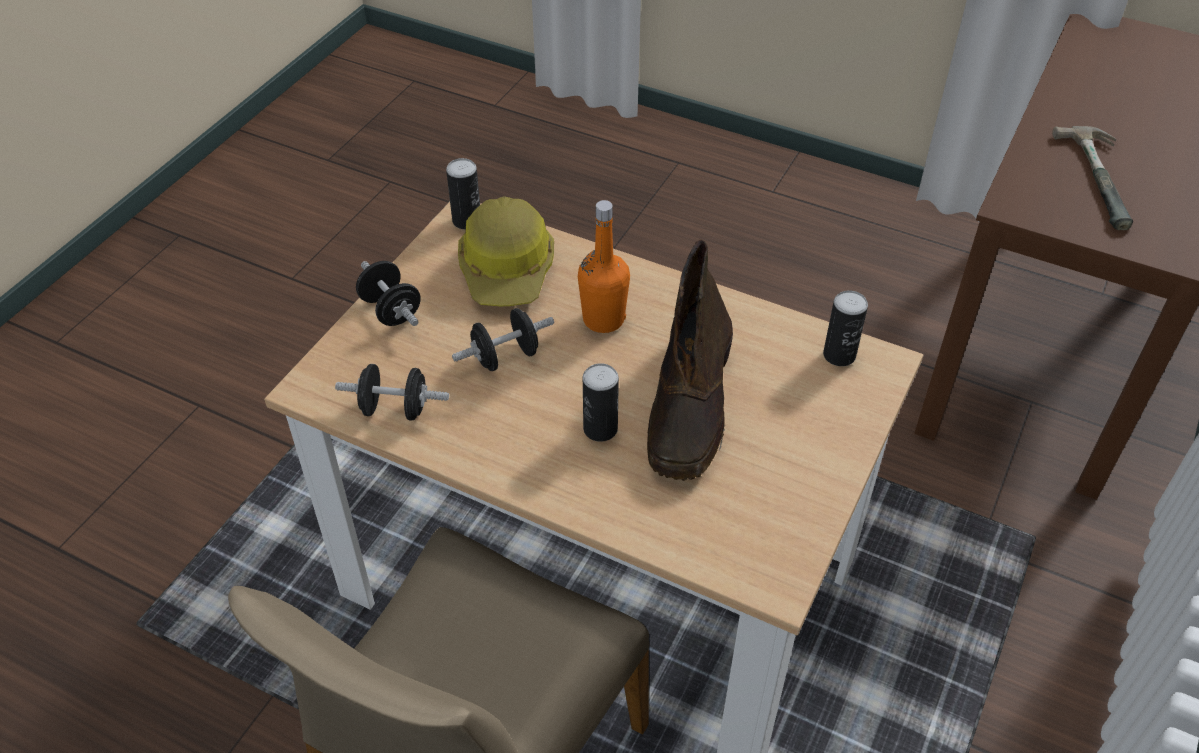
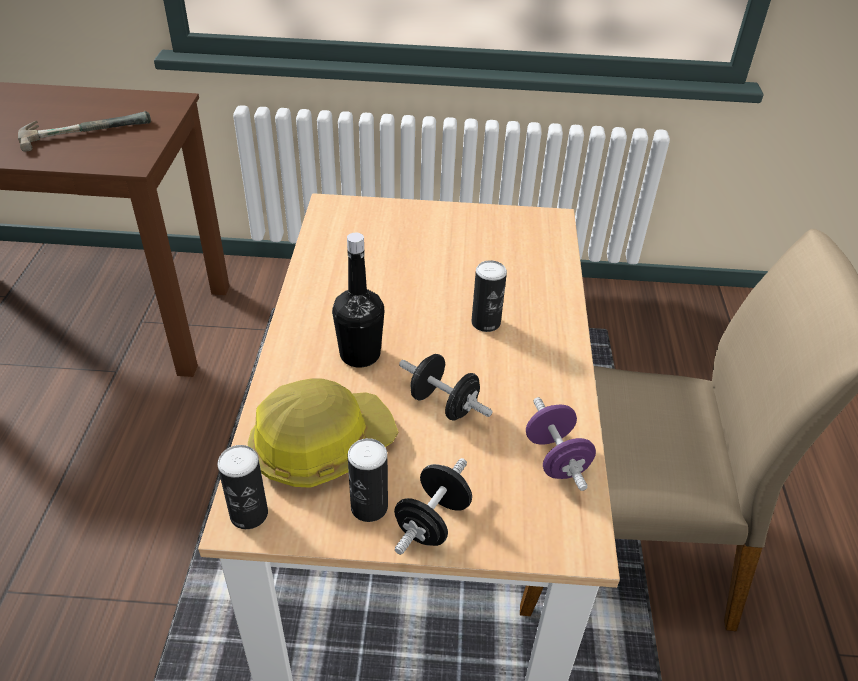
camera: 115 degrees left, 5 degrees down
(395, 409) = (556, 458): black dumbbell -> purple dumbbell
(603, 319) = (360, 354): orange bottle -> black bottle
(690, 406) = (431, 283): brown boot -> none
(839, 355) = (334, 225): can -> can (369, 507)

